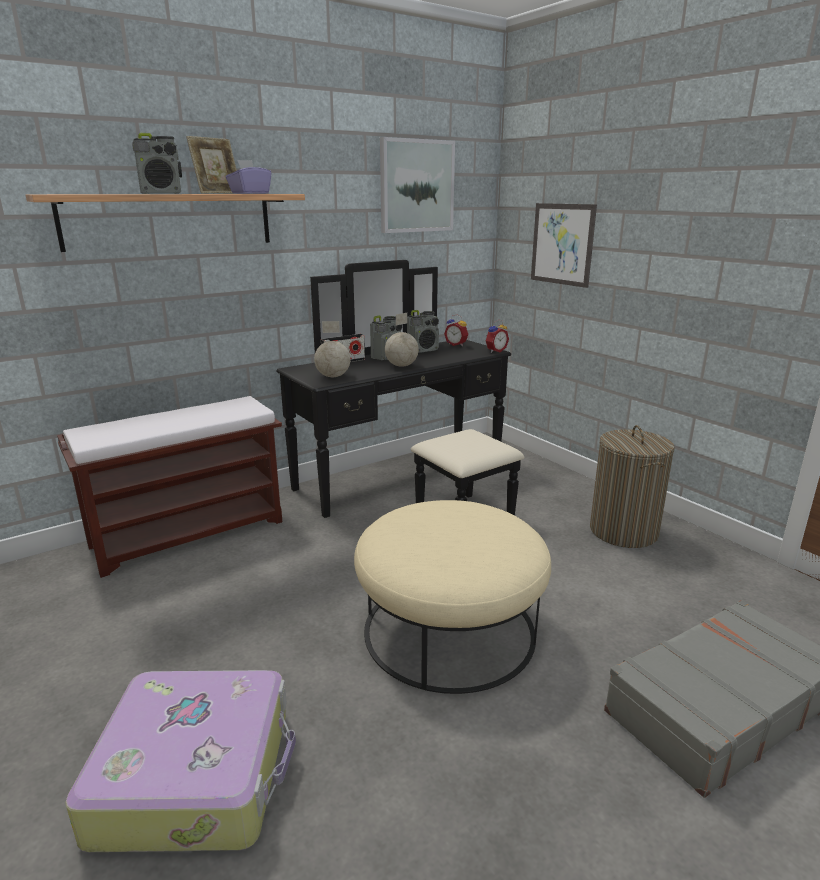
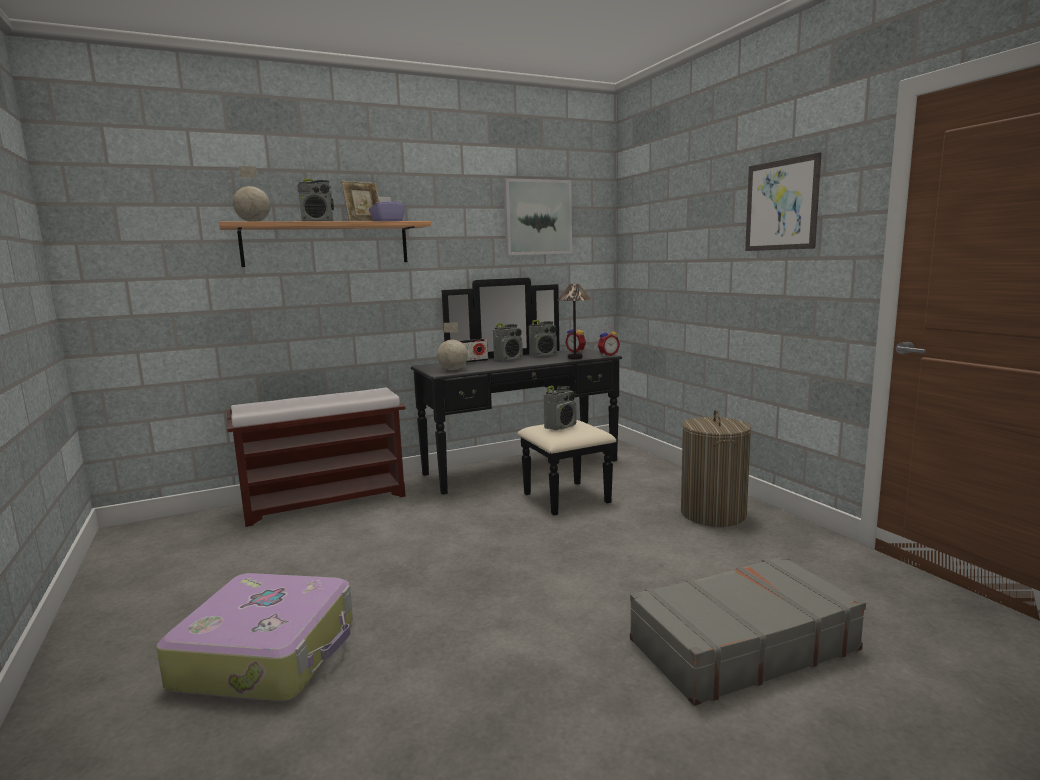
camera: 10 degrees right, 10 degrees down
(402, 366) = (516, 364): globe -> globe (254, 222)
(449, 630) = (516, 576): beige ottoman -> none
(461, 355) = (574, 358): none -> table lamp
(462, 442) = (561, 426): none -> radio
(562, 244) = (664, 260): picture -> picture (781, 205)

